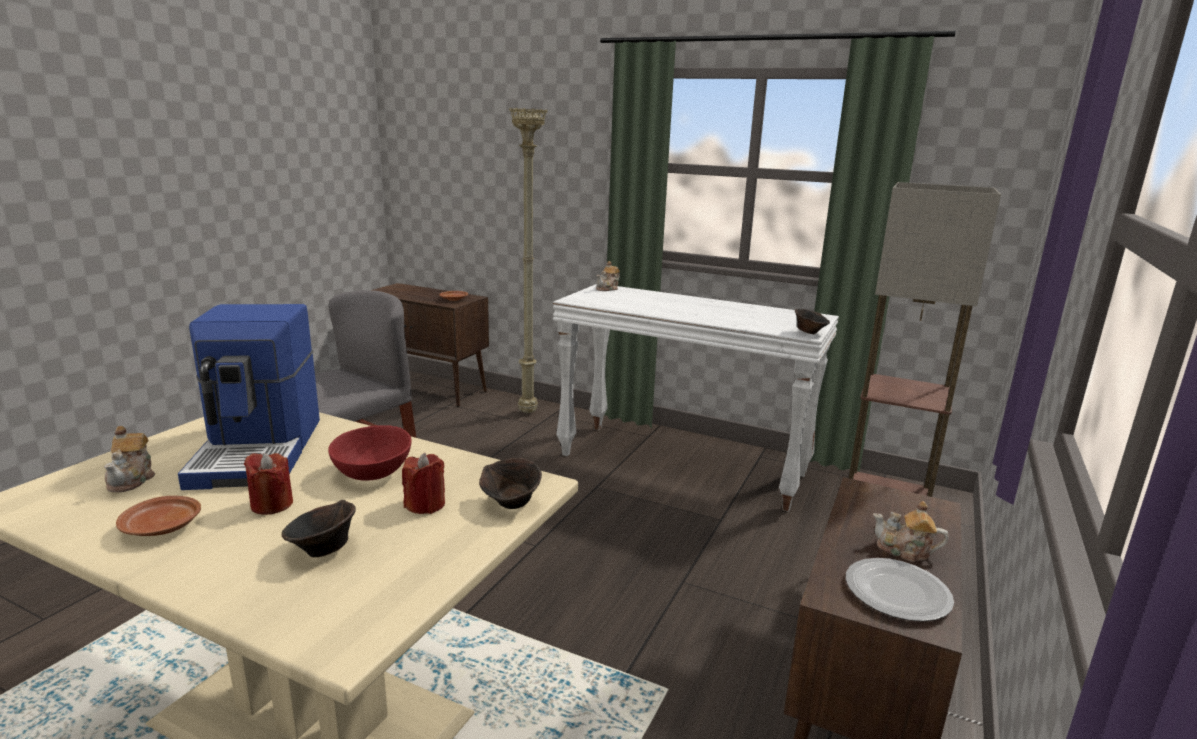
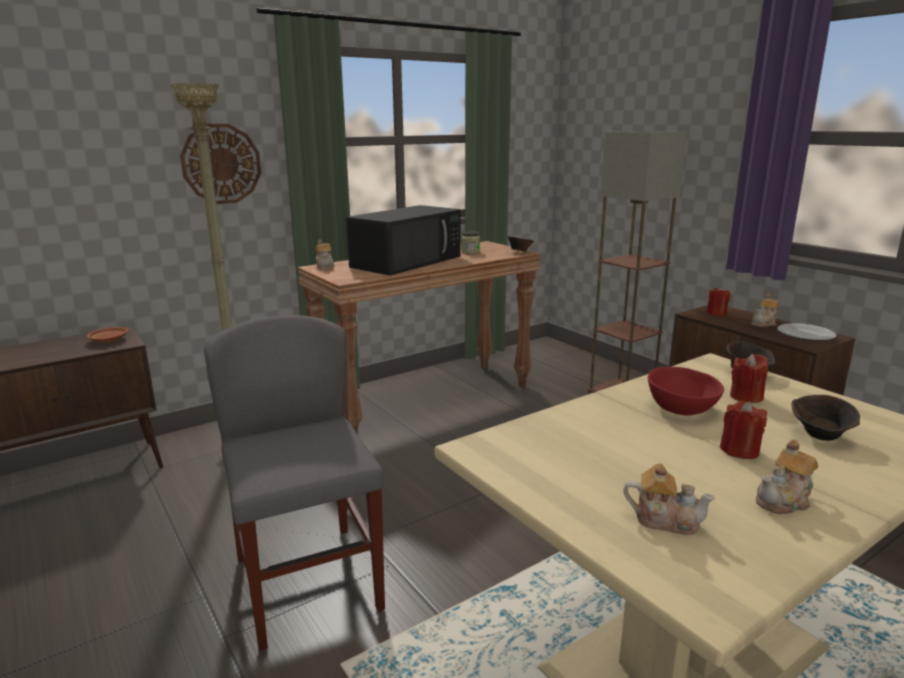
camera: 60 degrees left, 0 degrees up
(162, 528) = (784, 501): brown plate -> teapot
(260, 451) = (612, 450): coffee machine -> none
(569, 179) = (221, 164): none -> wall clock
(674, 304) = (407, 261): none -> black microwave
(683, 464) = (426, 397): white console table -> brown console table
(761, 317) = (470, 252): none -> jar
(896, 507) = (716, 313): none -> red candle

